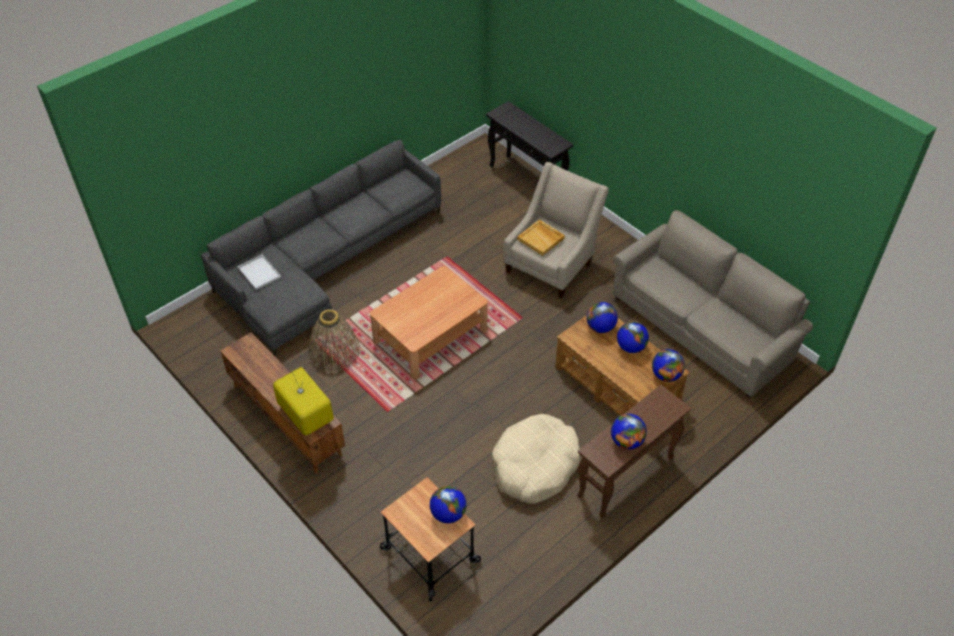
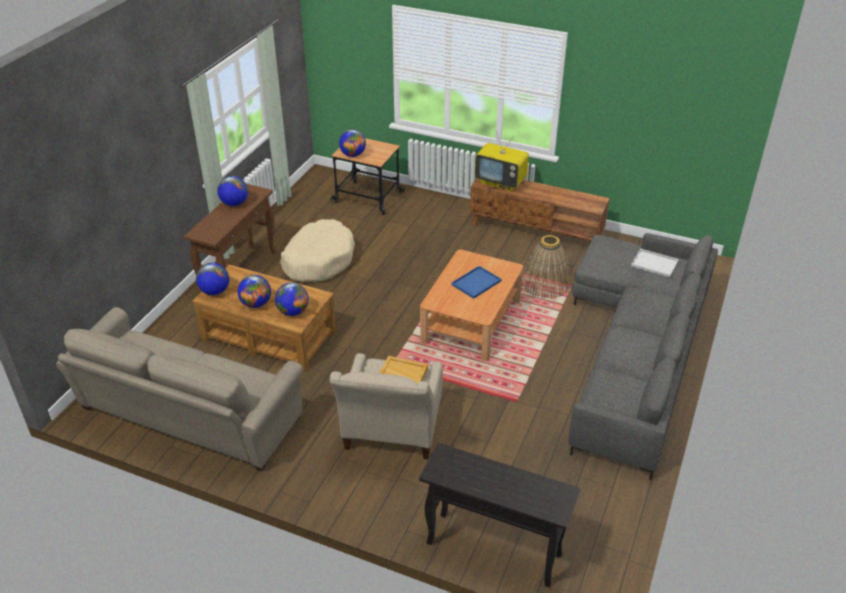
camera: 155 degrees right, 10 degrees down
(425, 307) = (476, 283): none -> blue tray

